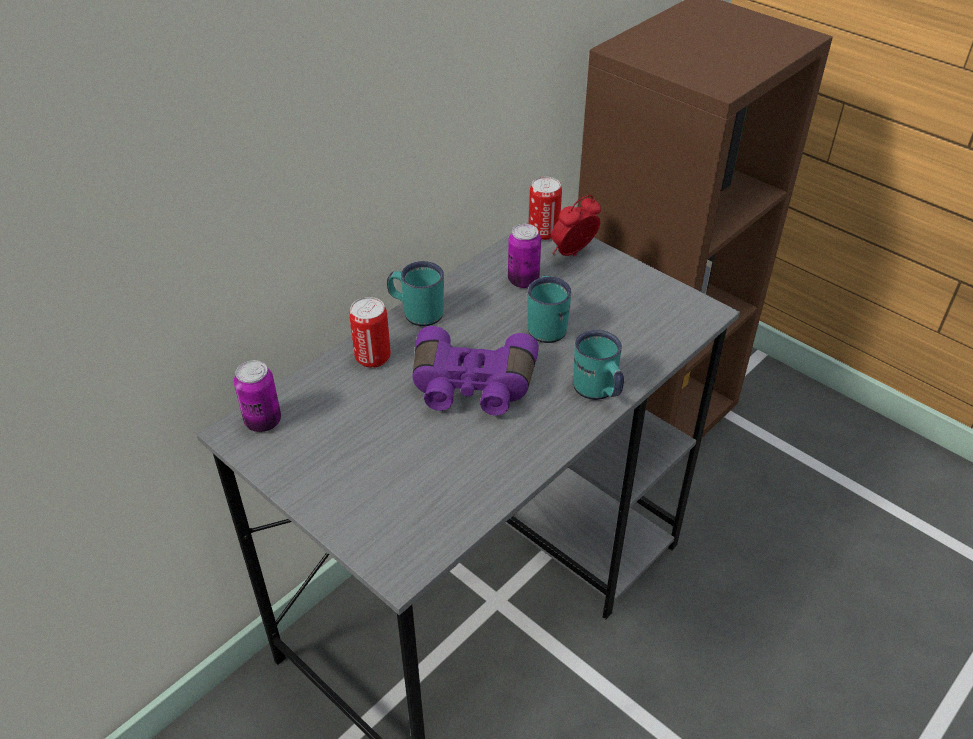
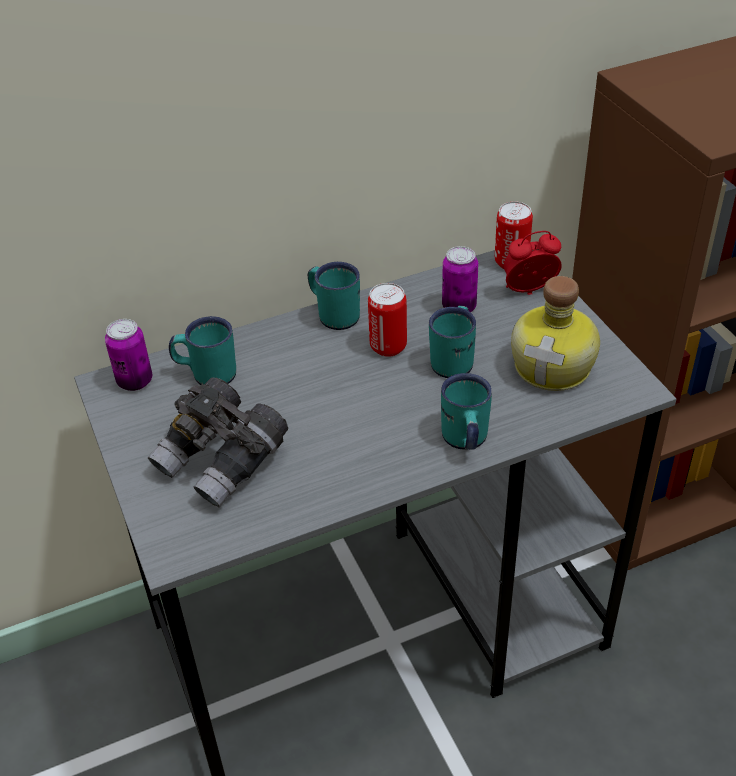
camera: 25 degrees right, 0 degrees up
(330, 396) = (207, 373): none -> turquoise mug
(373, 358) = (266, 348): can -> can (388, 347)
(396, 471) = (223, 461): none -> grey binoculars
(471, 388) = (341, 402): purple binoculars -> none
(632, 310) = (555, 366): none -> bottle

